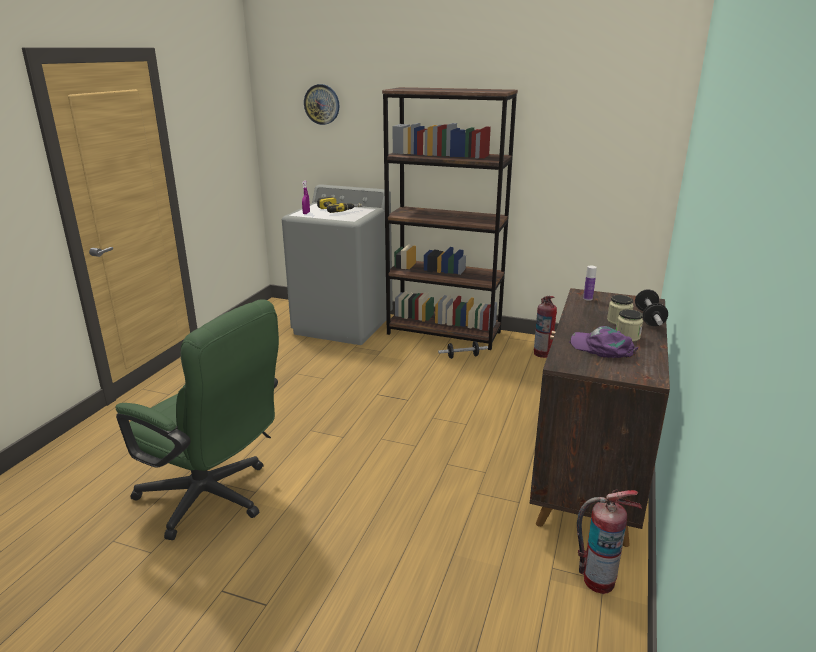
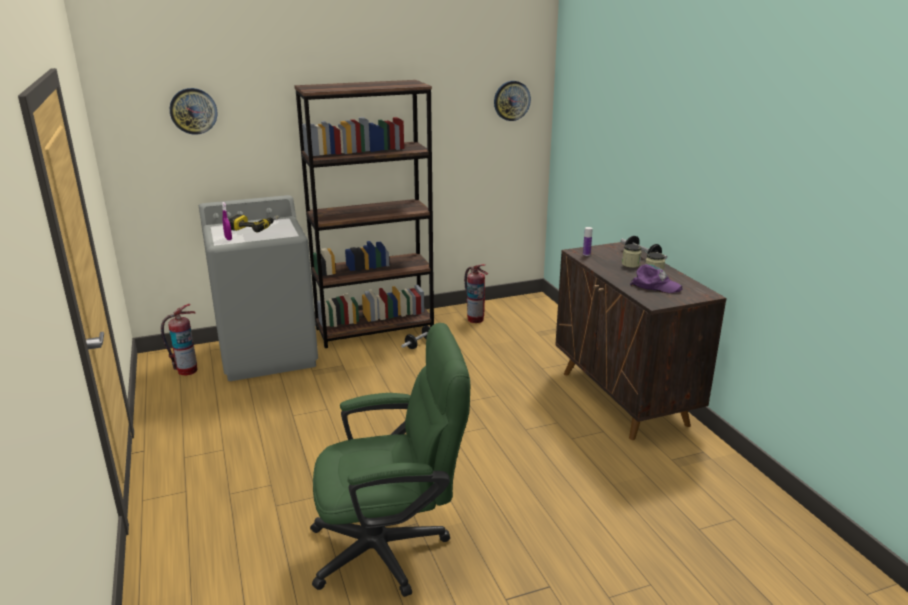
camera: 40 degrees left, 0 degrees up
(598, 580) = (701, 453): fire extinguisher -> fire extinguisher (187, 370)
(602, 348) = (655, 285): purple cap -> purple cap turned 150 degrees counterclockwise
(632, 122) = (511, 100): none -> wall clock

